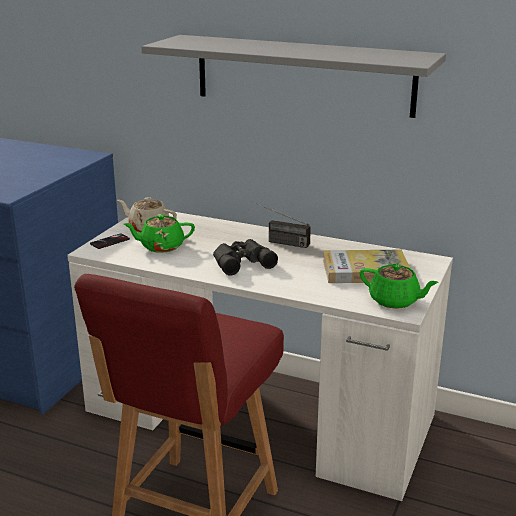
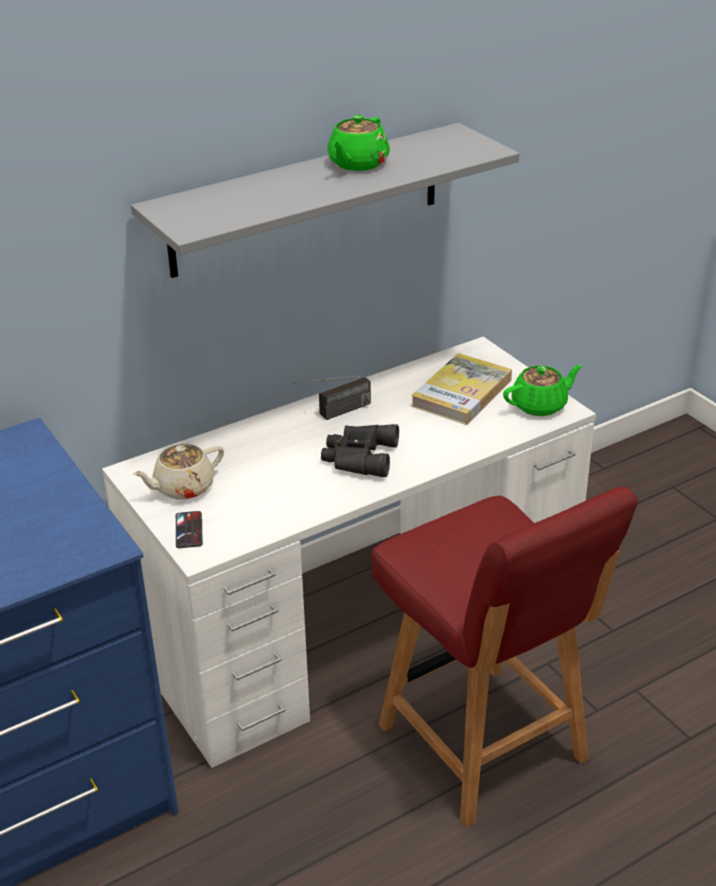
camera: 55 degrees left, 10 degrees up
(161, 247) = (252, 496): green teapot -> green teapot (357, 164)

